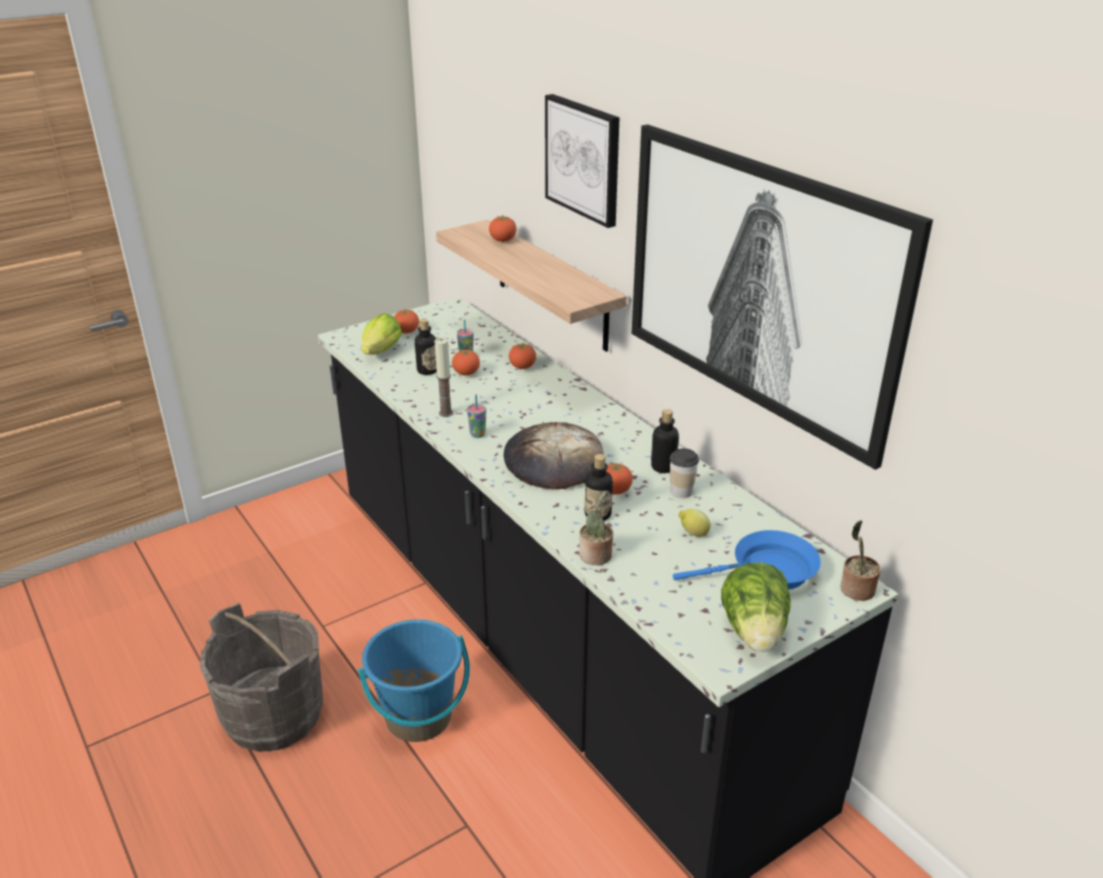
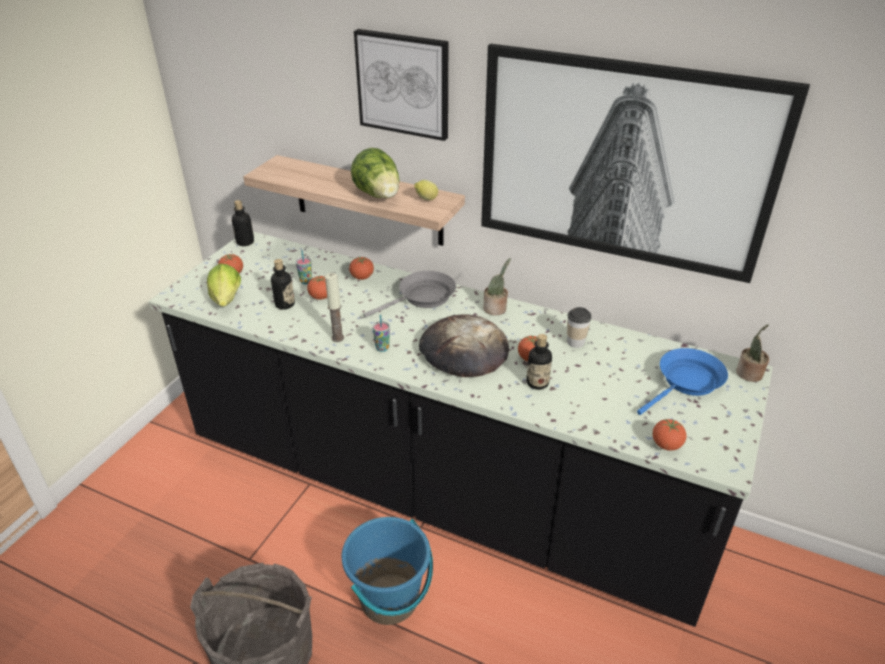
camera: 30 degrees left, 5 degrees up
(503, 241) = (313, 171): tomato -> tomato (666, 445)
(563, 402) = (423, 298): none -> grey frying pan
(596, 556) = (569, 418): potted plant -> potted plant (496, 309)
(663, 467) = (545, 326): bottle -> bottle (245, 242)
(693, 534) = (614, 372): lemon -> lemon (426, 200)
(754, 632) = (723, 432): lettuce -> lettuce (379, 195)

